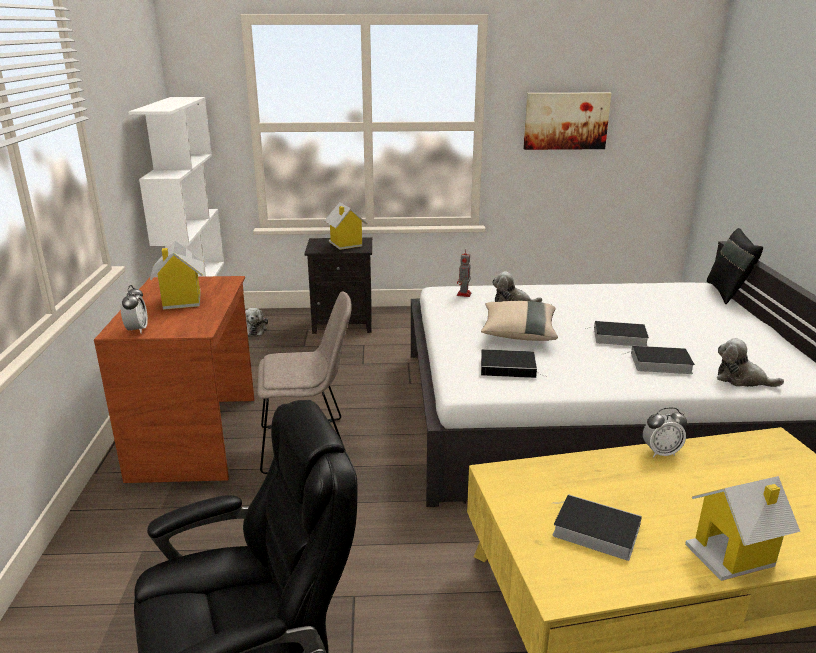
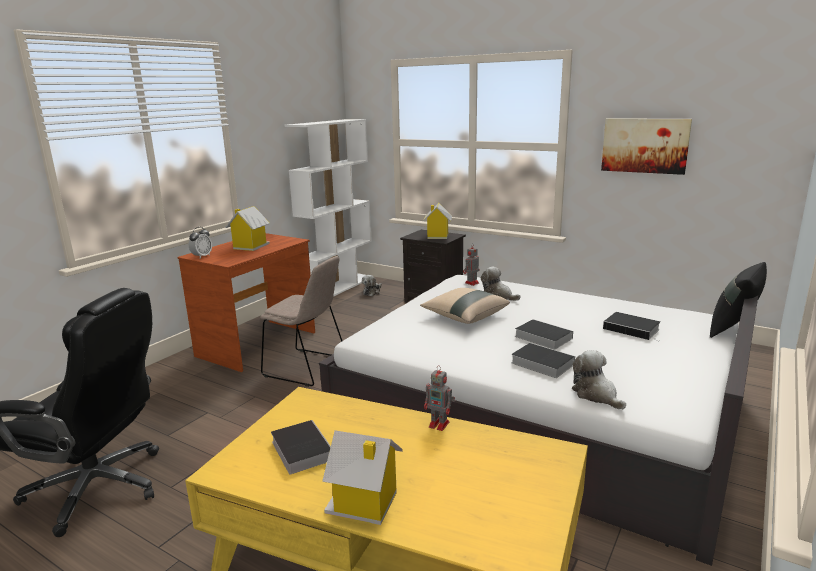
camera: 35 degrees right, 5 degrees down
(509, 367) = (414, 335): book -> book (633, 329)
(661, 452) = (440, 424): alarm clock -> toy robot

